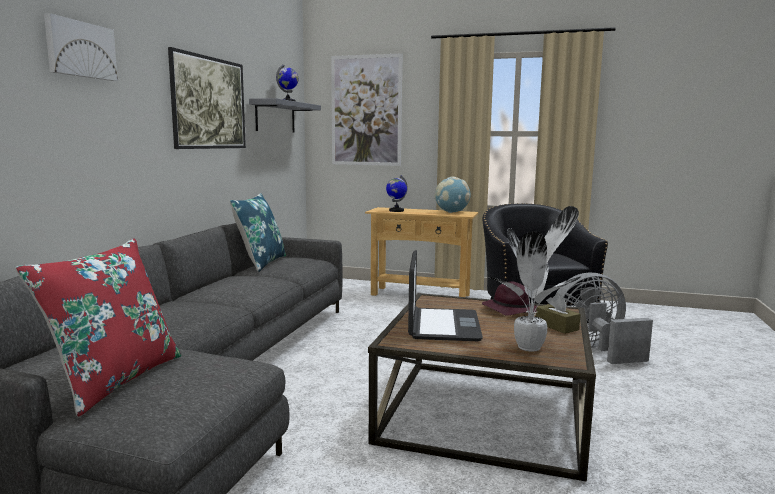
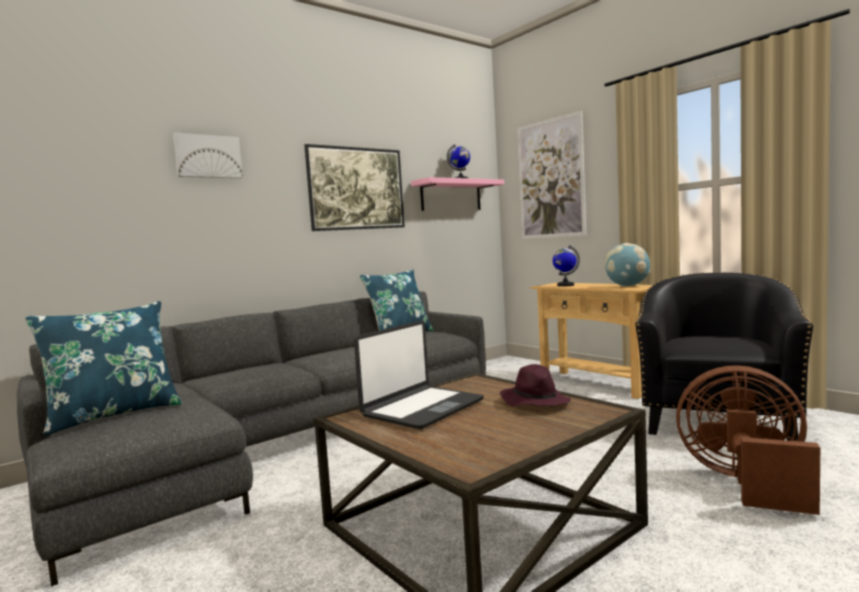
camera: 35 degrees right, 5 degrees down
(115, 380) = (114, 415): red pillow -> blue pillow
(275, 117) = (451, 196): grey shelf -> pink shelf
(531, 347) = (465, 445): potted plant -> none
(556, 326) = (550, 427): brown tissue box -> none
(593, 350) = (745, 483): grey fan -> brown fan

